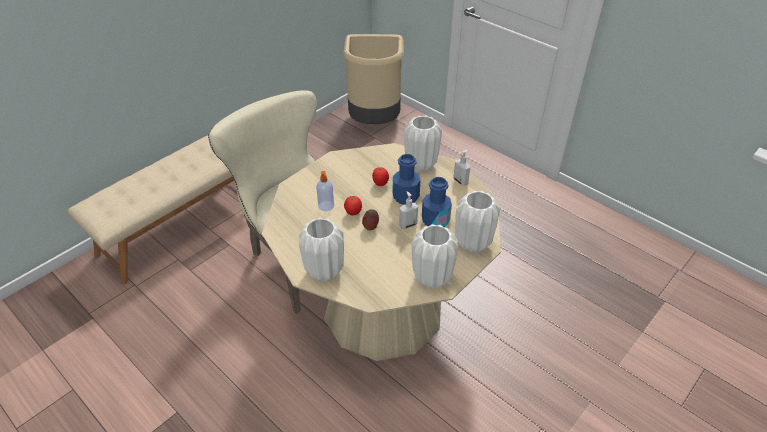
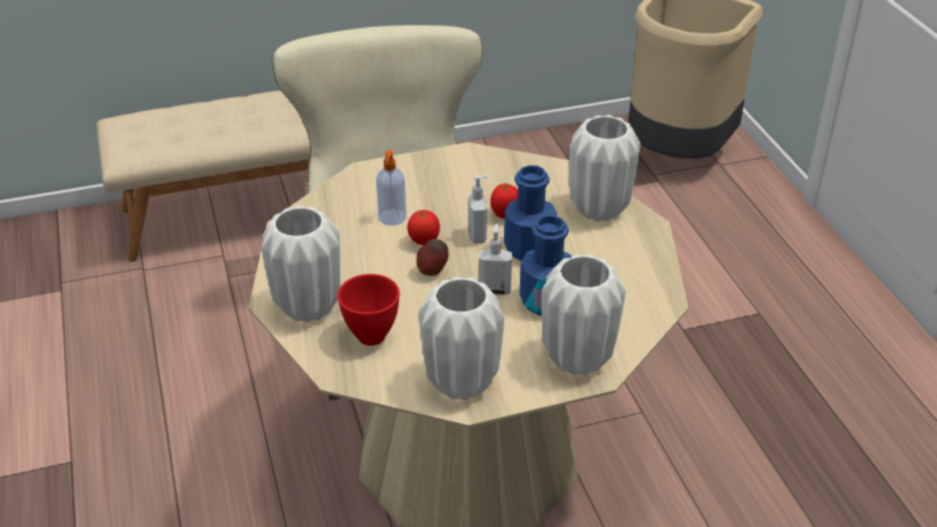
camera: 30 degrees right, 5 degrees down
(370, 273) = (372, 337): none -> red bowl
(461, 181) = (645, 257): soap dispenser -> soap dispenser (478, 236)

